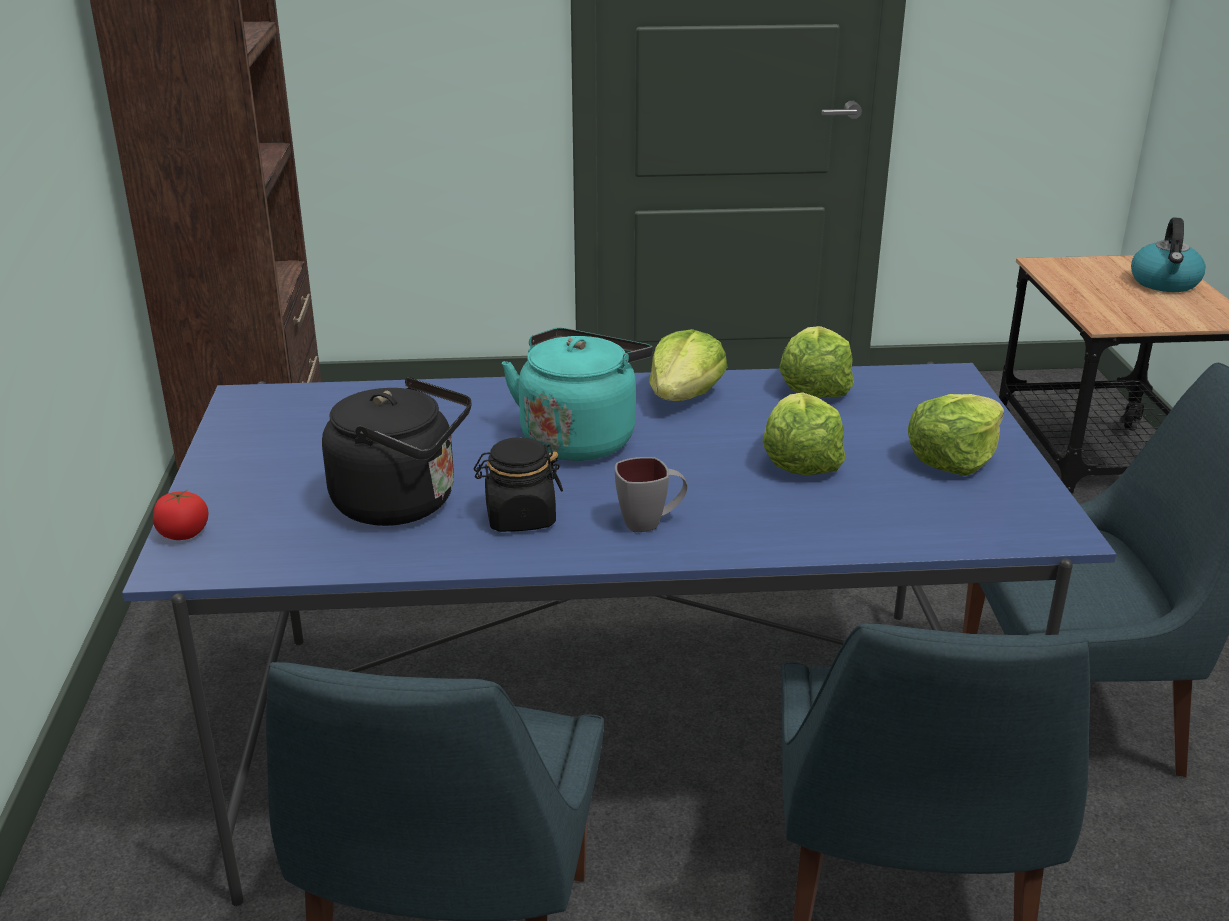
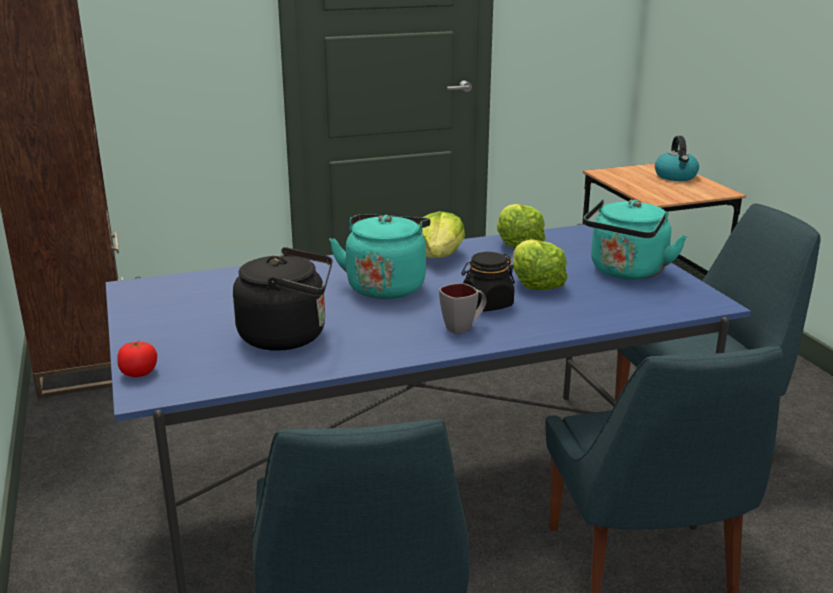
camera: 15 degrees left, 5 degrees down
(520, 518) = (375, 335): black jar -> black jar (487, 304)
(953, 459) = (626, 272): lettuce -> turquoise kettle

